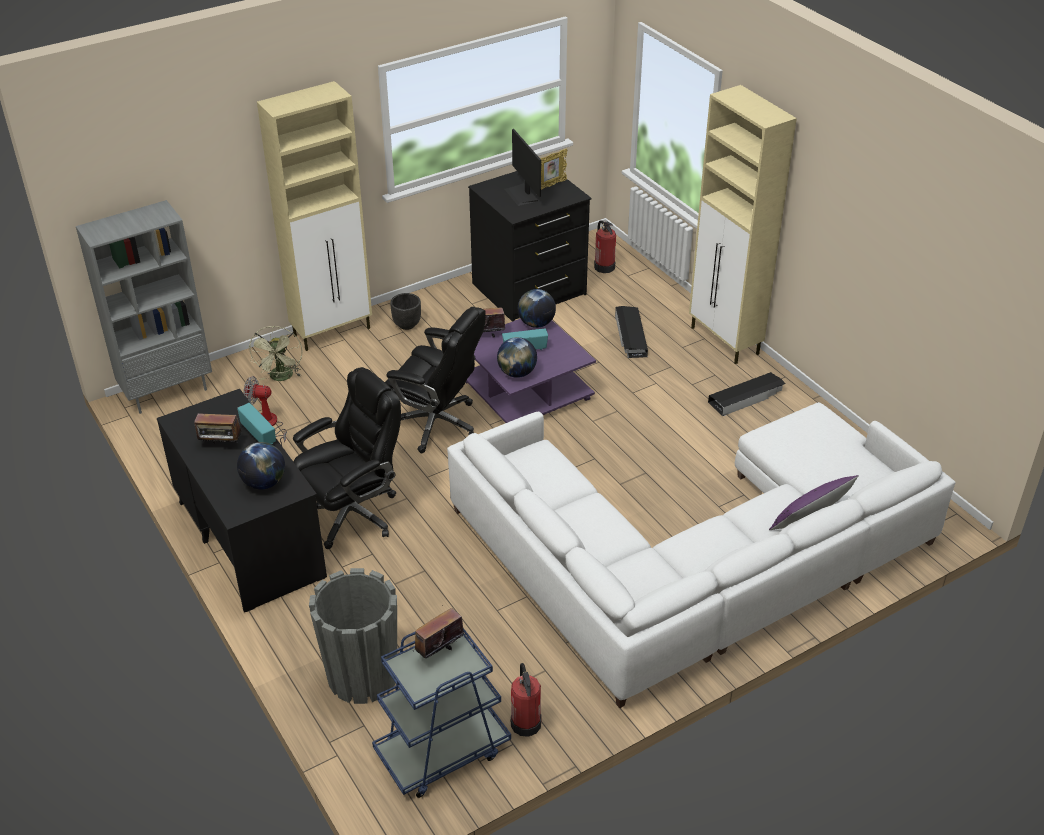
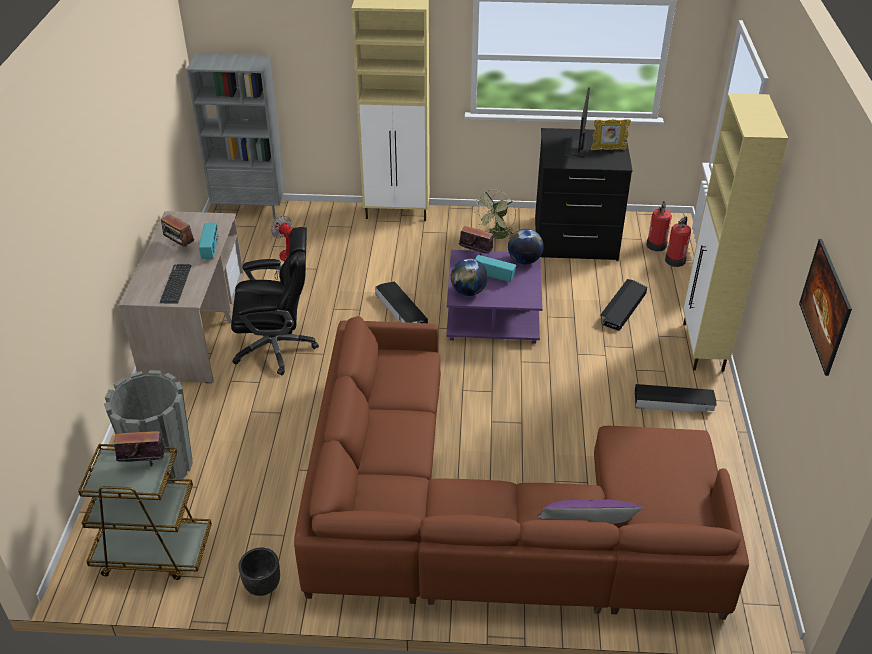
camera: 35 degrees right, 0 degrees up
(248, 538) = (195, 330): black desk -> beige desk
(264, 483) = (176, 284): globe -> keyboard
(281, 378) = (330, 231): green fan -> green fan (496, 236)
(407, 325) = (454, 229): black planter -> black planter (262, 586)
(437, 424) = (401, 310): black office chair -> black storage box
(442, 752) = (152, 552): blue cart -> brown cart
(526, 723) = (229, 567): fire extinguisher -> fire extinguisher (675, 260)
(695, 560) = (488, 515): white sofa -> brown sofa
(914, 262) = (819, 322): none -> picture

